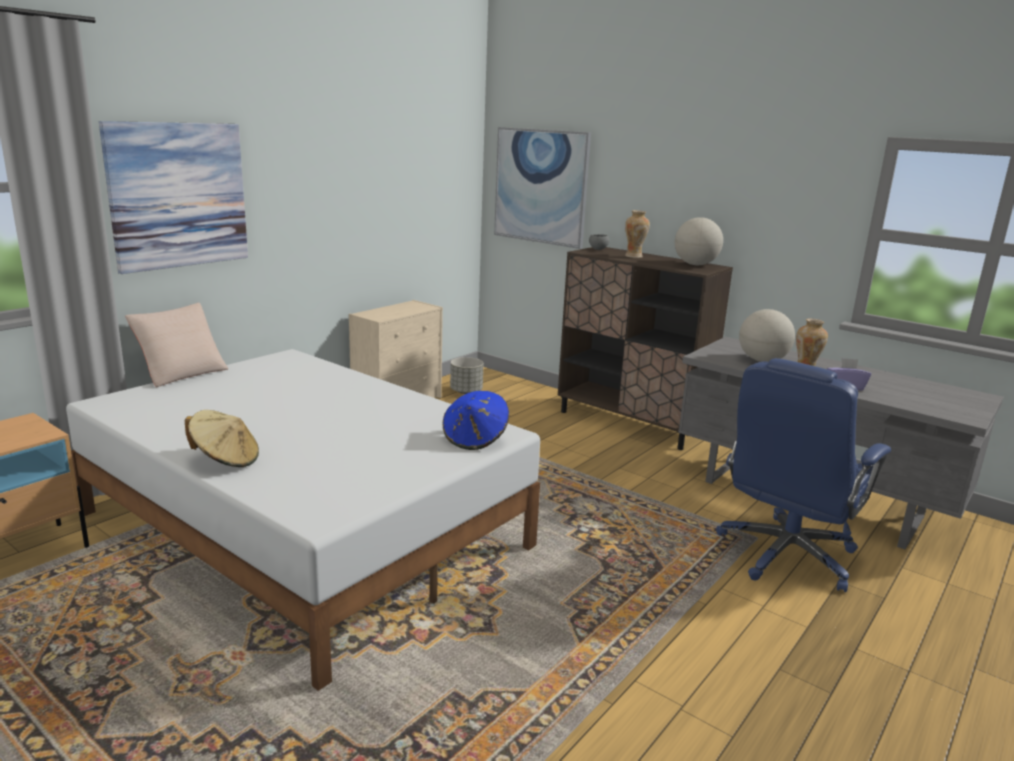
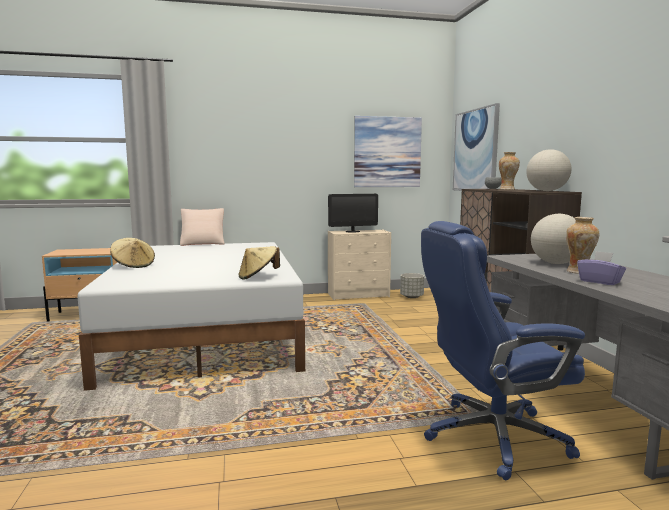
camera: 40 degrees right, 10 degrees down
(178, 195) = (218, 149): picture -> picture (387, 152)
(389, 312) = (352, 231): none -> monitor
(475, 439) = (258, 277): blue hat -> beige hat

